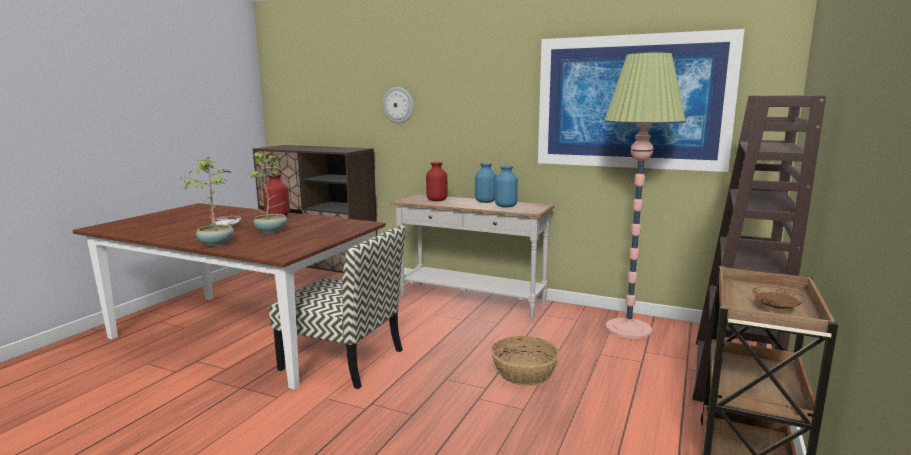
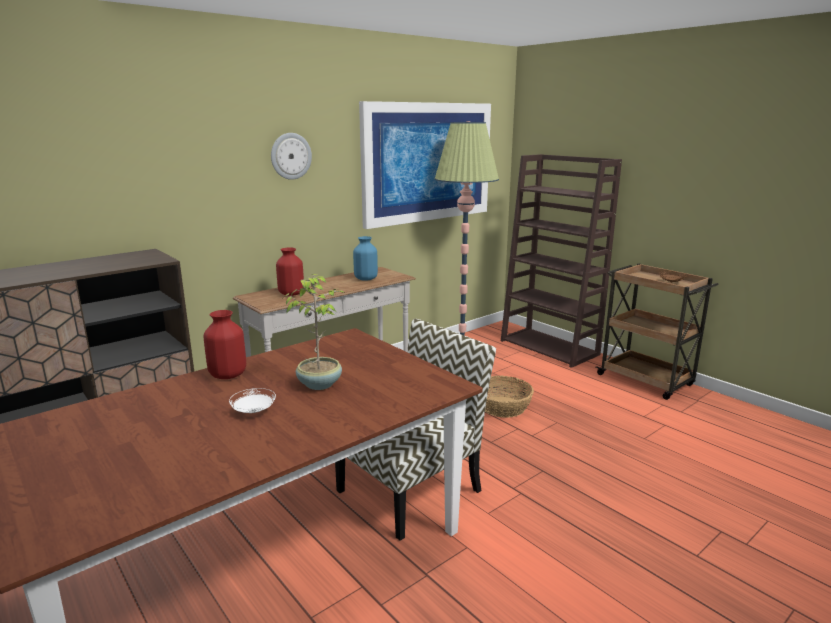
camera: 65 degrees left, 5 degrees up
(216, 243) = (349, 421): potted plant -> none
(398, 105) = (190, 181): wall clock -> wall clock (290, 156)
(485, 202) = (333, 281): blue vase -> none

